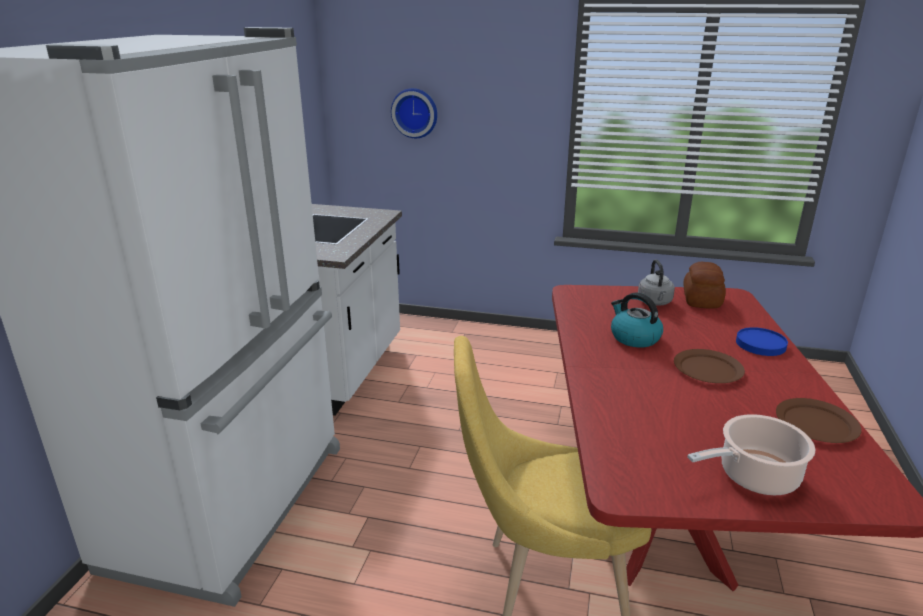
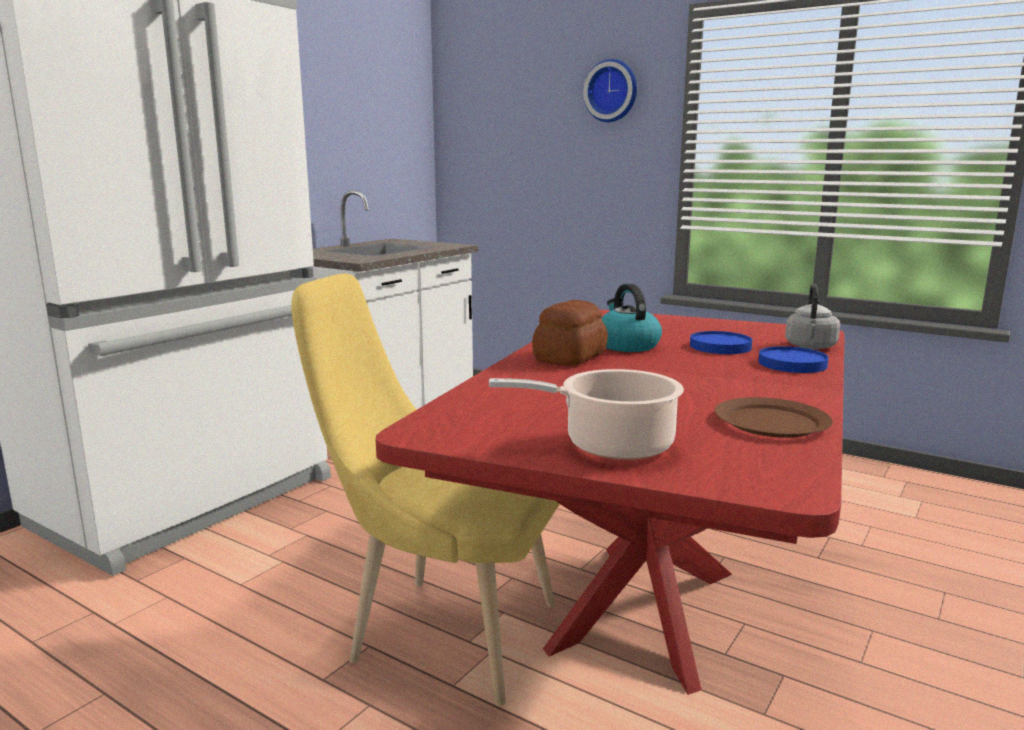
camera: 20 degrees right, 10 degrees down
(415, 112) = (518, 148): wall clock -> wall clock (612, 91)
(655, 302) = (696, 327): grey kettle -> grey kettle (810, 347)
(696, 328) = (720, 346): none -> blue plate
(701, 300) = (763, 330): bread -> bread (568, 357)
(708, 369) = (685, 372): brown plate -> none

